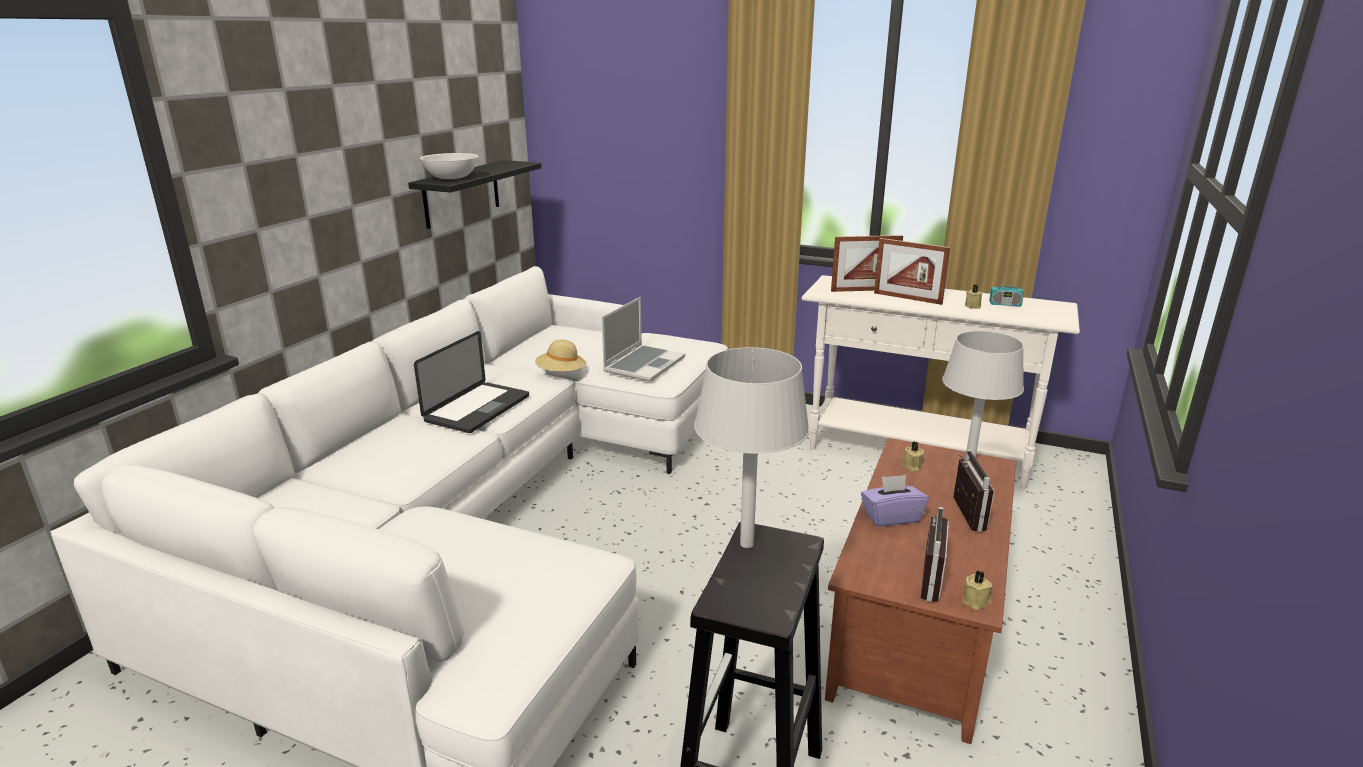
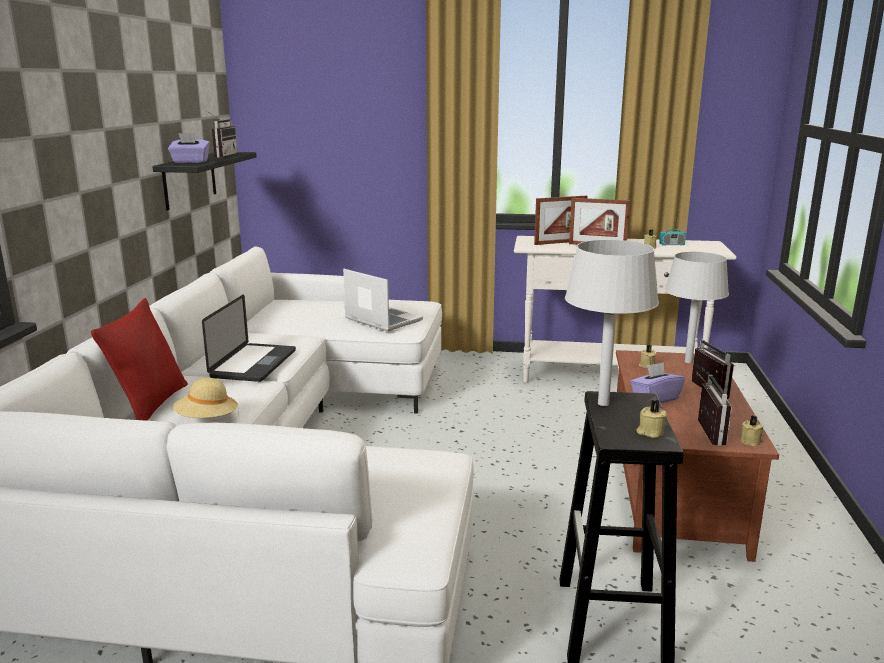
camera: 15 degrees left, 5 degrees down
(350, 449) = (151, 405): none -> red pillow
(452, 178) = (190, 162): white bowl -> purple tissue box
(496, 168) = (222, 156): none -> radio
(561, 373) = (310, 333): beige hat -> beige hat (207, 420)
(644, 364) = (381, 320): laptop -> laptop turned 60 degrees counterclockwise
(770, 599) = (650, 432): none -> beige candle

